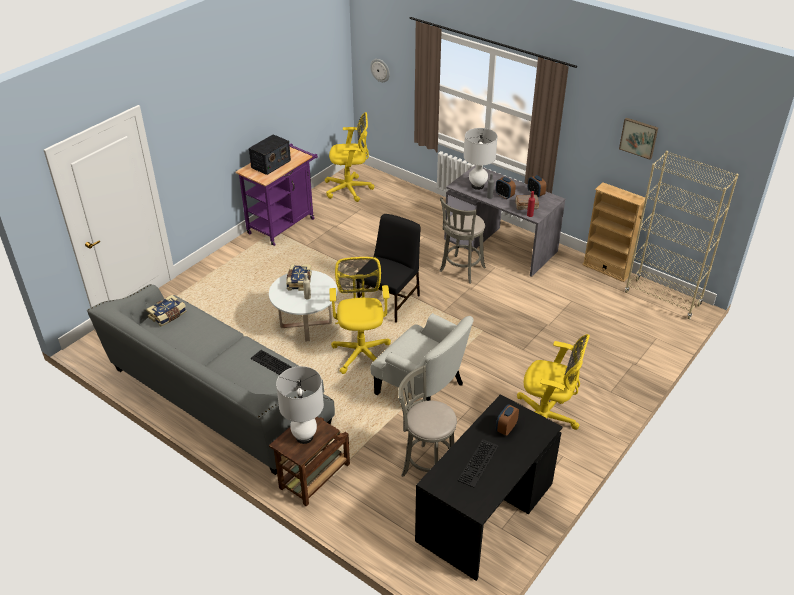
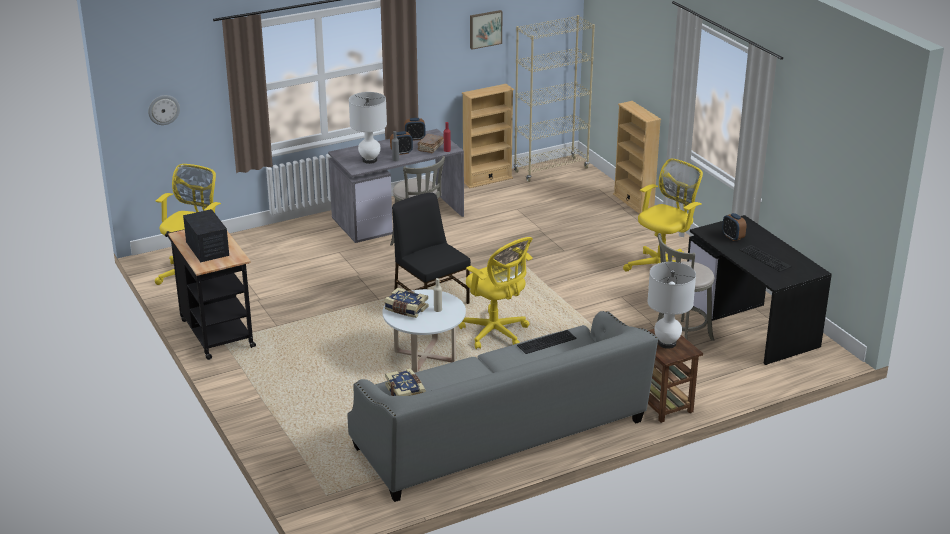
camera: 65 degrees left, 10 degrees down
(284, 224) = (215, 331): purple cart -> black cart
(361, 351) = (496, 333): yellow office chair -> yellow office chair turned 150 degrees counterclockwise
(422, 388) = (578, 314): white armchair -> none
(652, 367) = (633, 202): none -> beige bookcase

